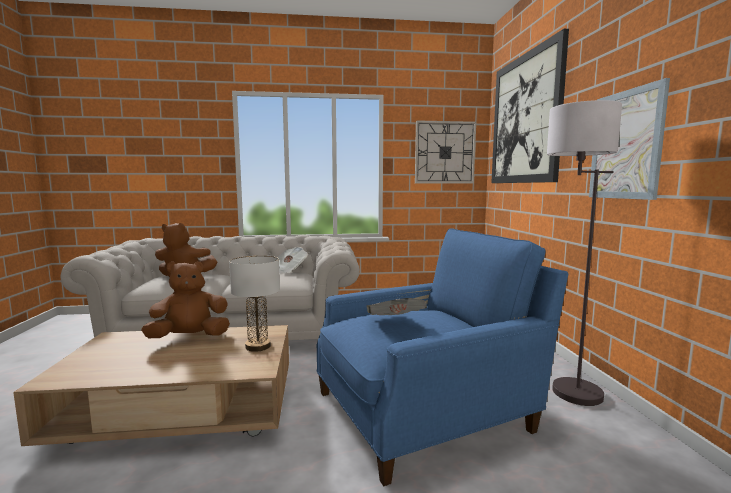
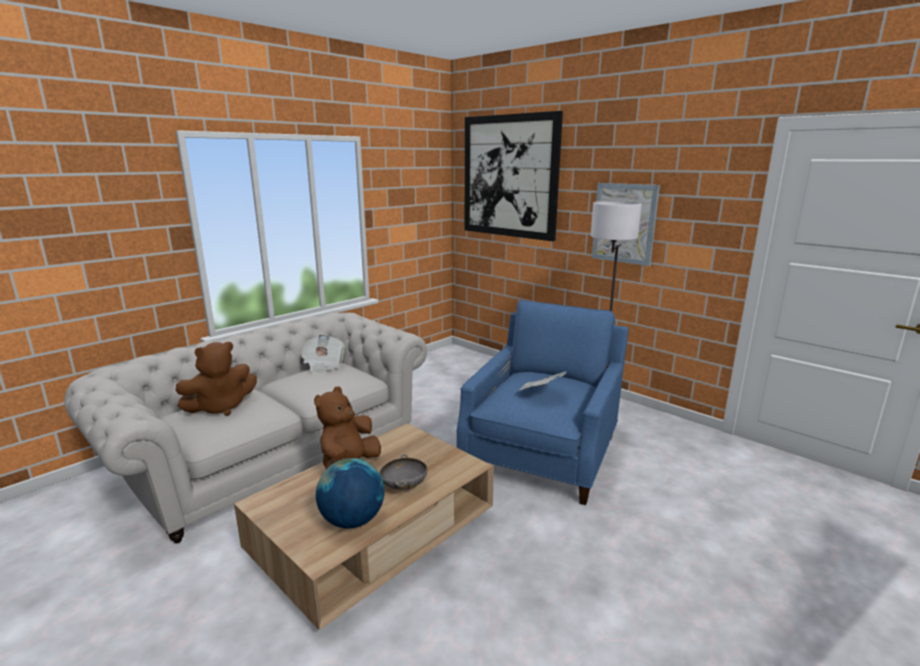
camera: 40 degrees left, 10 degrees up
(113, 368) = (352, 520): none -> globe
(188, 362) = (404, 485): none -> grey bowl
(258, 346) = (428, 450): table lamp -> none
(444, 152) = (418, 199): wall clock -> none

